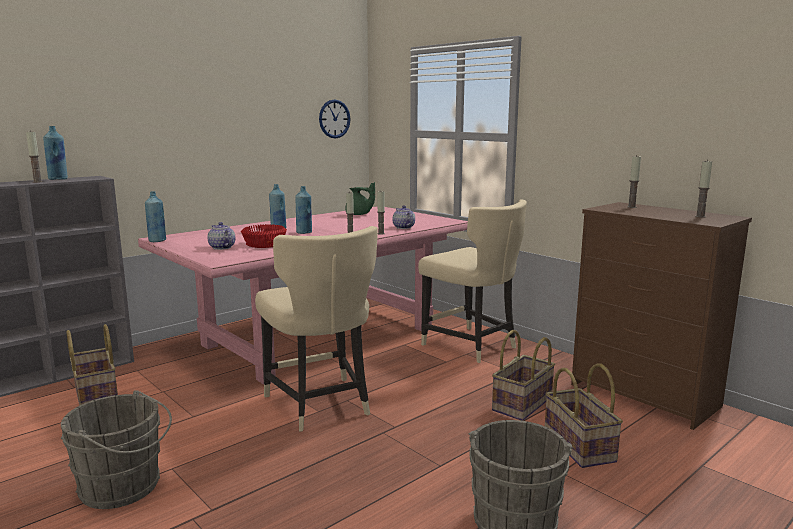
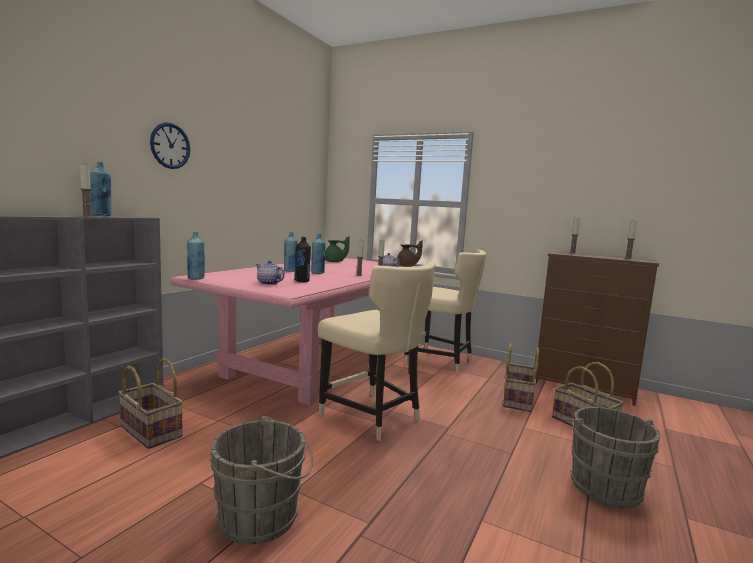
camera: 20 degrees left, 5 degrees down
(264, 244) = (302, 281): red bowl -> black bottle
(334, 119) = (307, 185): wall clock -> wall clock (170, 146)
(444, 220) = (407, 266): none -> brown teapot

